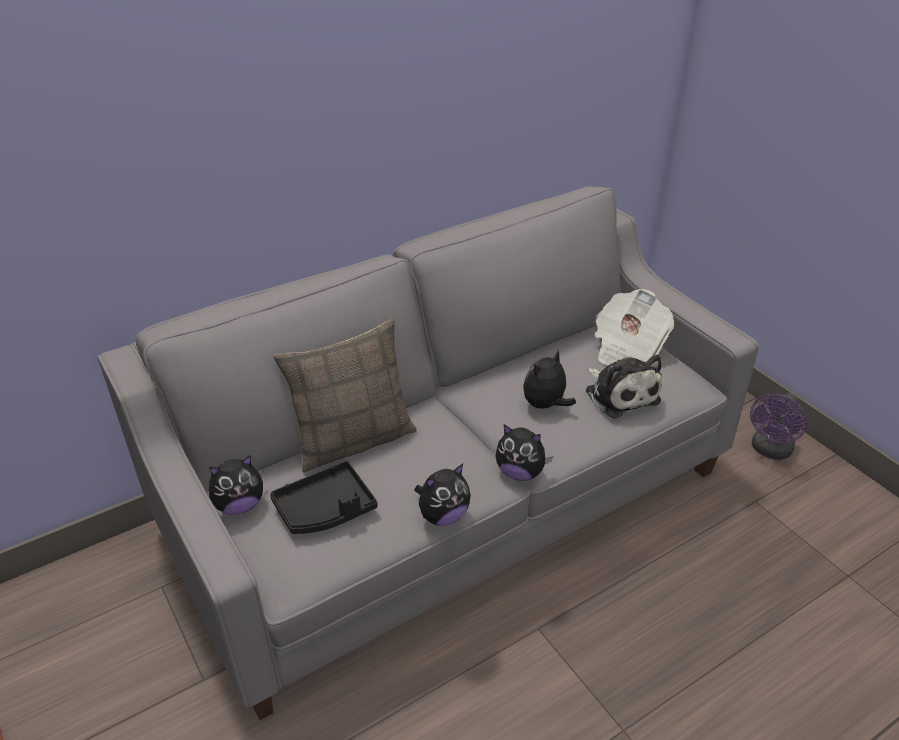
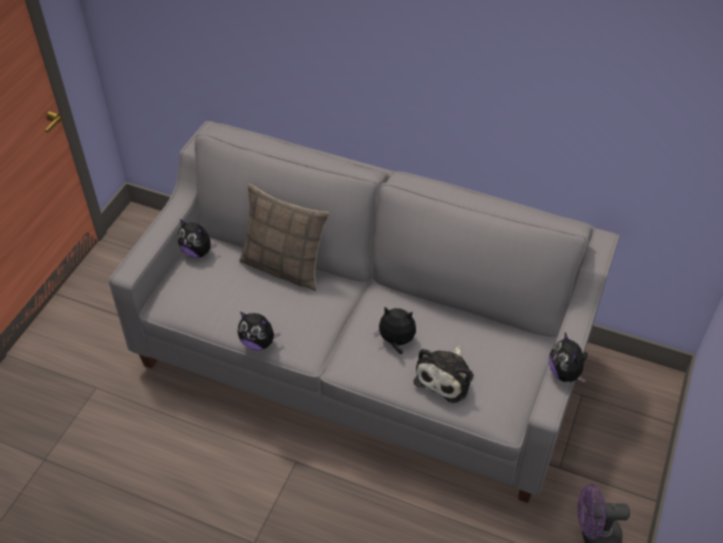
camera: 55 degrees right, 10 degrees up
(325, 509) = (218, 288): black tray -> none
(520, 472) = (329, 362): plush toy -> plush toy (565, 373)
(627, 347) = (506, 357): newspaper -> none

